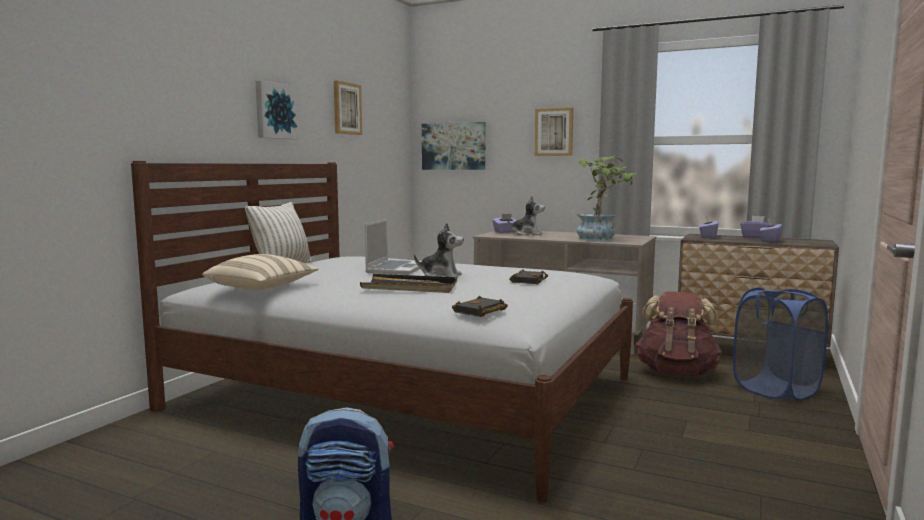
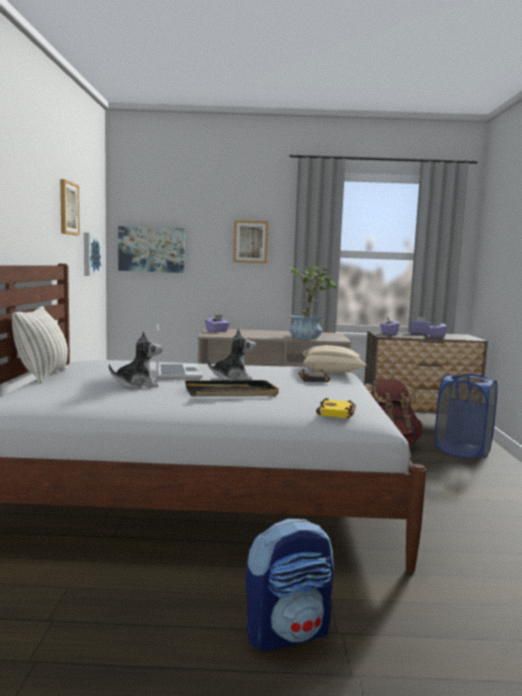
camera: 25 degrees left, 0 degrees up
(262, 288) = (80, 403): beige pillow -> beige pillow (332, 371)
(276, 111) = (22, 208): picture -> picture (90, 254)
(480, 312) = (337, 413): black book -> yellow book
(527, 234) = (240, 333): plush toy -> plush toy (138, 385)

